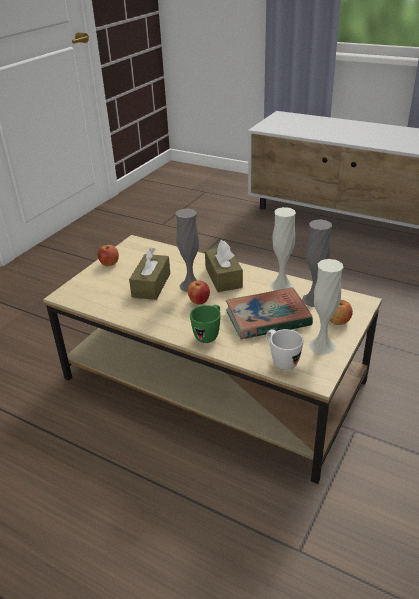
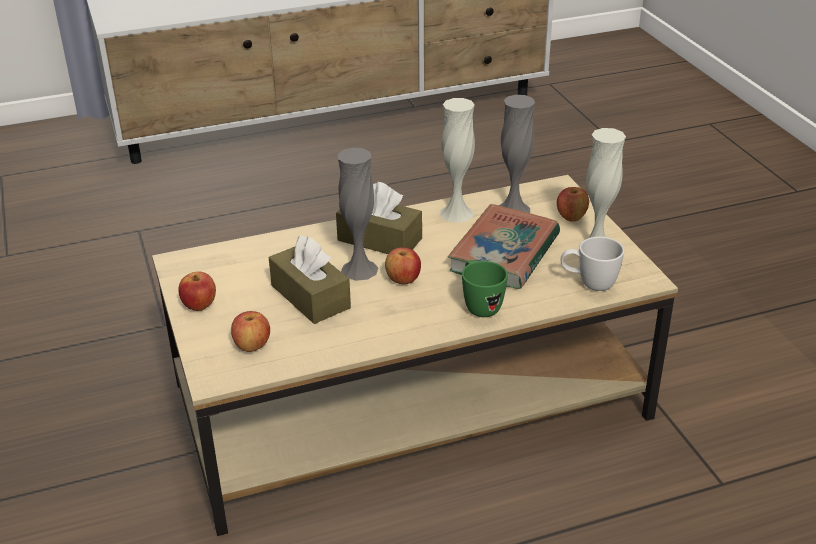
camera: 50 degrees left, 0 degrees up
(96, 291) = (252, 346): none -> apple

